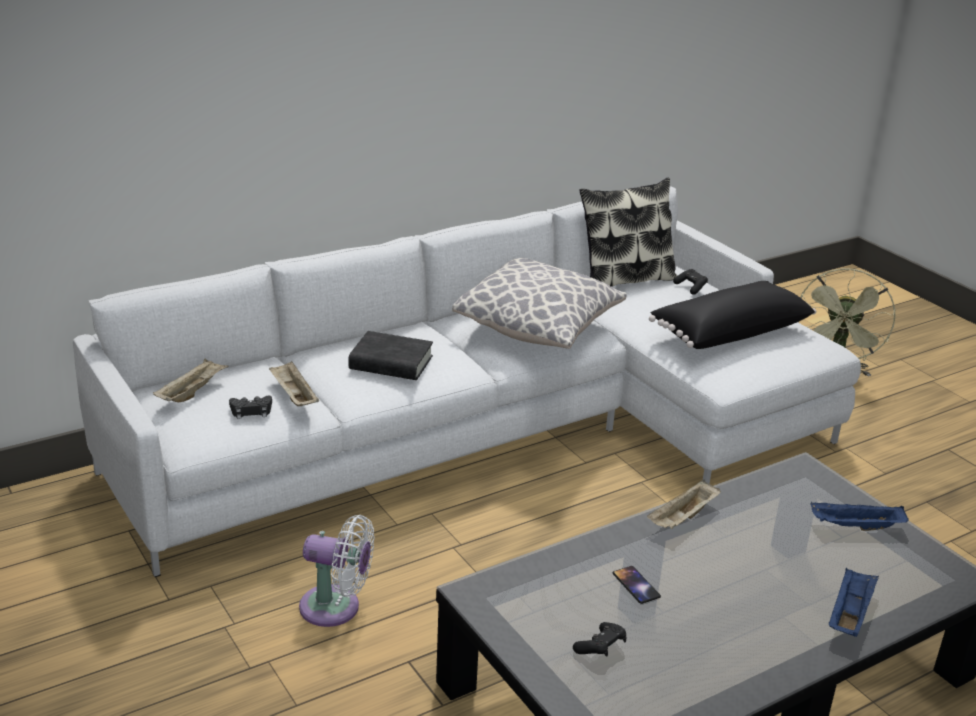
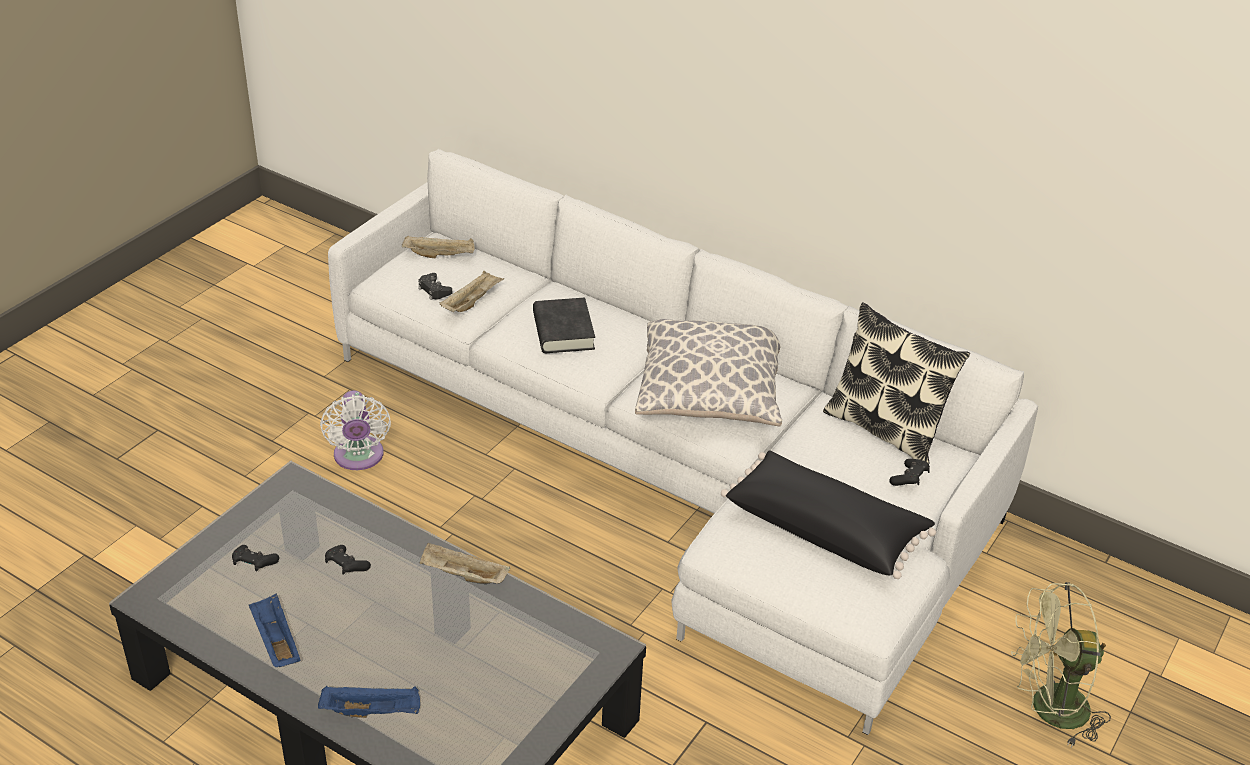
camera: 65 degrees right, 10 degrees up
(636, 585) = (346, 566): phone -> black game controller
(855, 527) = (521, 699): blue tray -> blue tray (276, 641)

